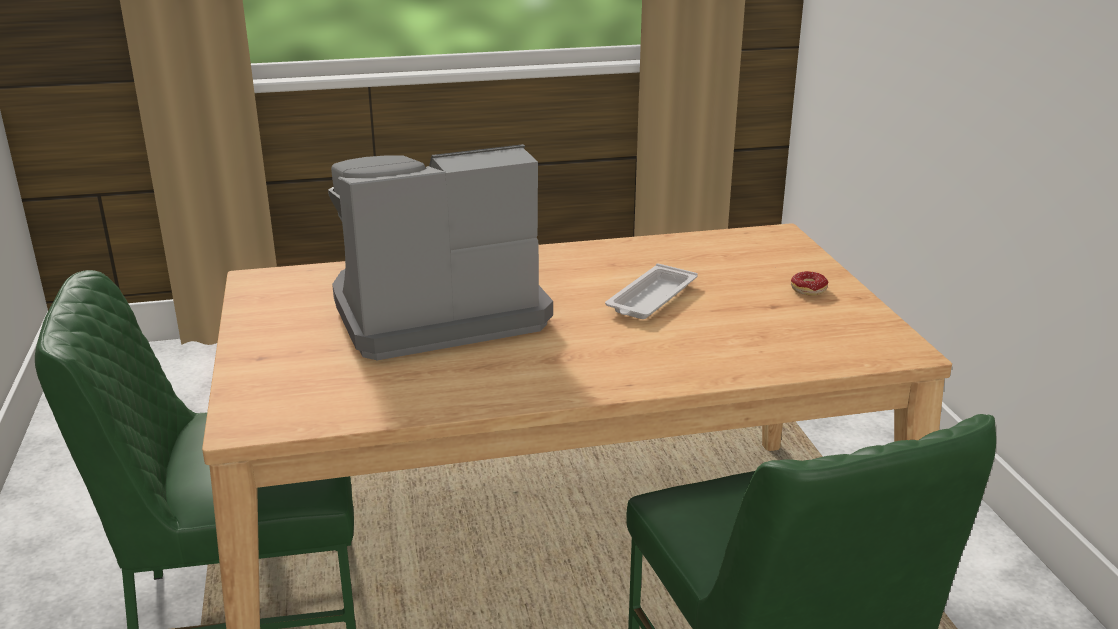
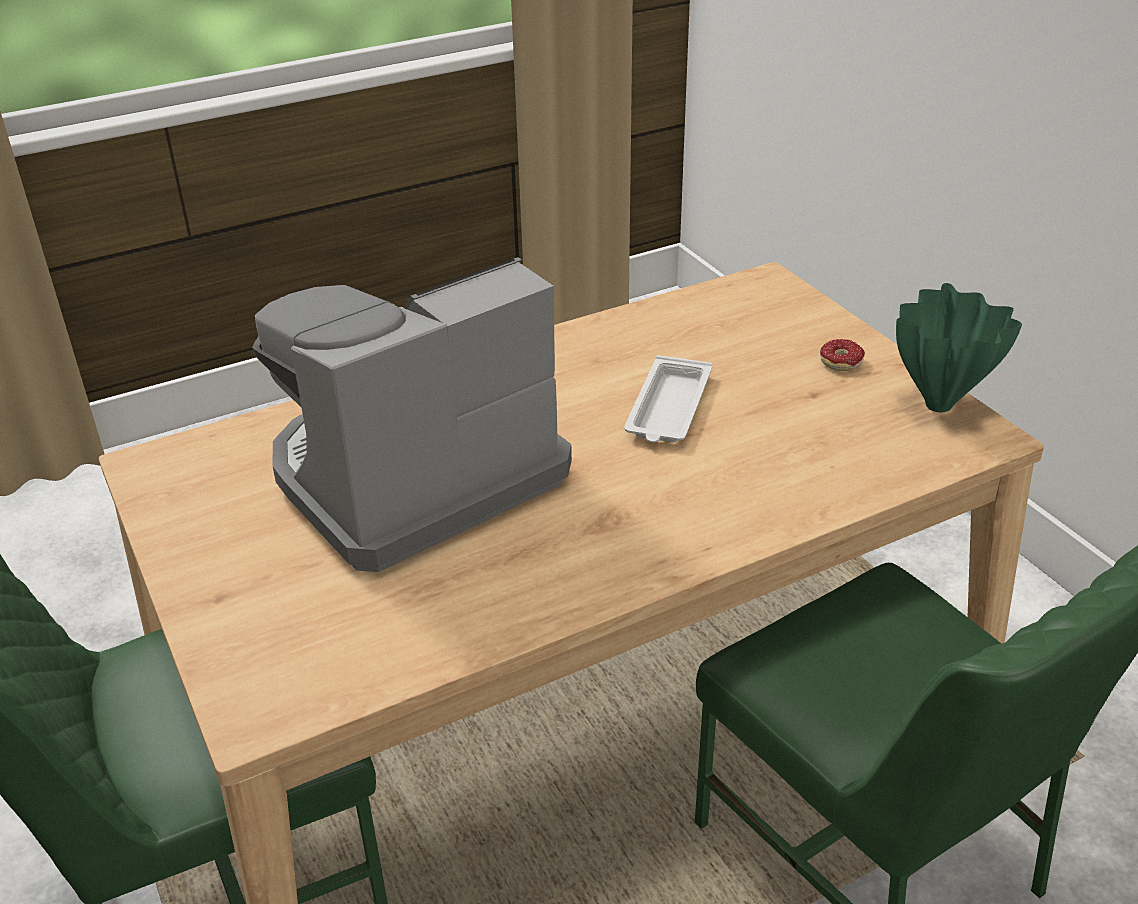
camera: 15 degrees left, 10 degrees up
(874, 327) = (938, 406): none -> green vase

